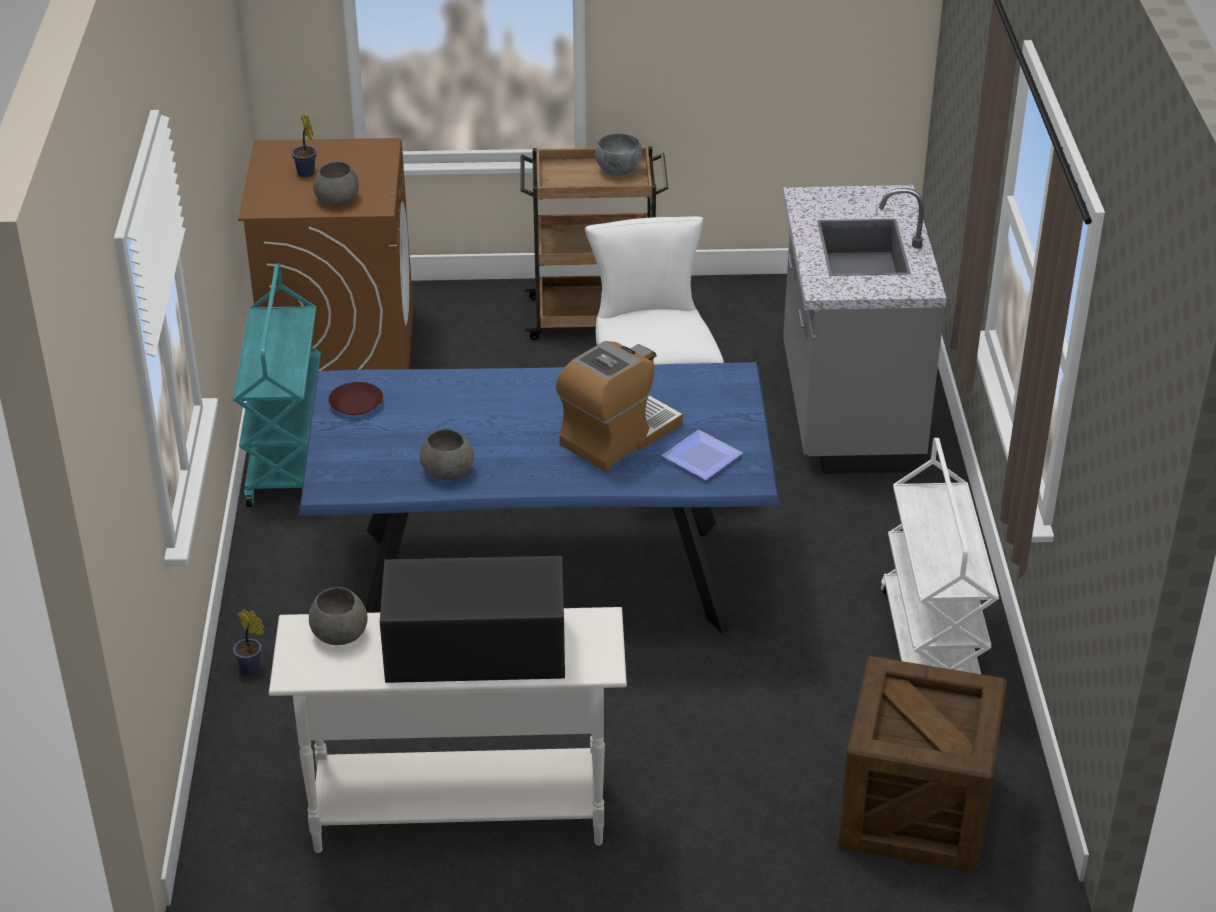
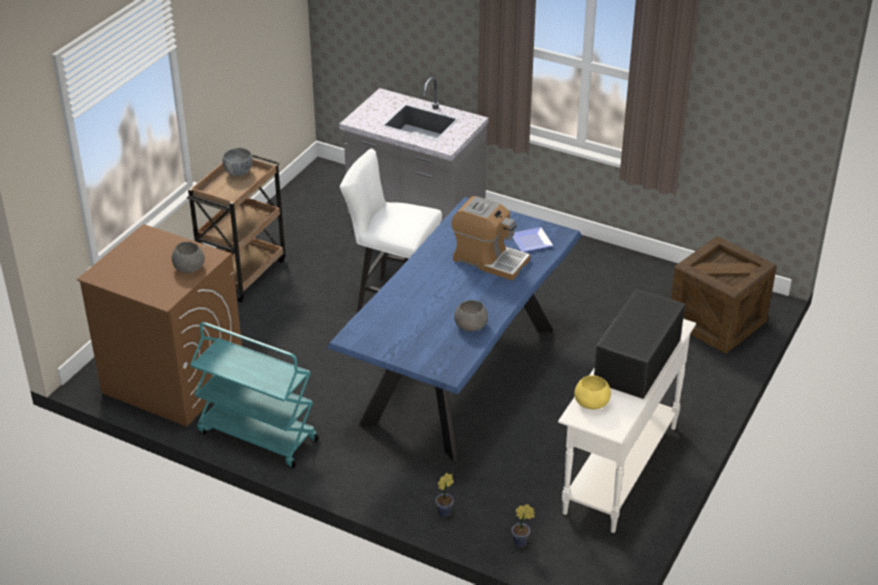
camera: 60 degrees left, 0 degrees up
(307, 174) = (145, 270): potted plant -> potted plant (522, 543)
(340, 634) = (592, 402): grey bowl -> yellow bowl
(356, 403) = (377, 338): brown plate -> none
(618, 435) = (489, 260): coffee machine -> coffee machine turned 135 degrees clockwise
(931, 648) = (613, 272): white cart -> none

